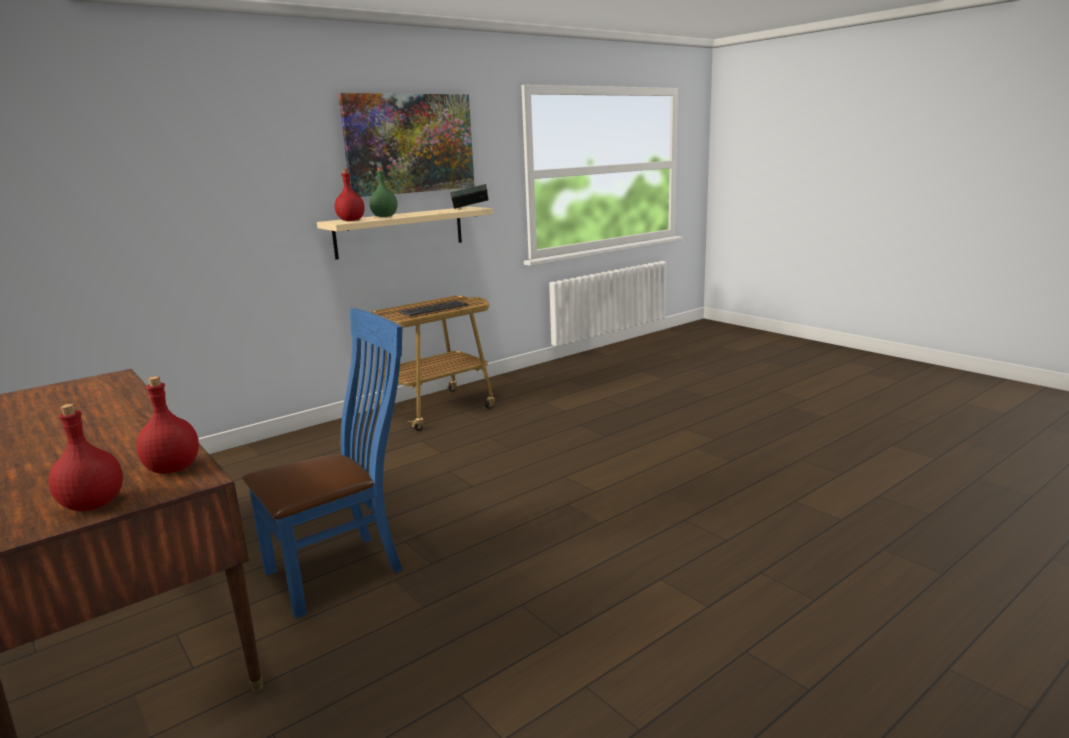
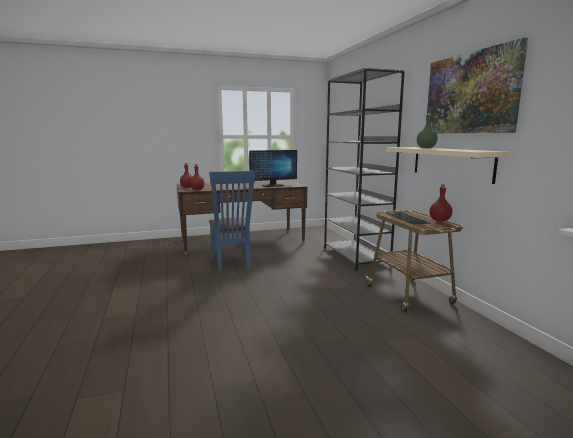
camera: 110 degrees right, 5 degrees down
(101, 398) = (273, 185): none -> monitor
(272, 453) = (356, 257): none -> grey bookcase
(350, 220) = (406, 147): red bottle -> red bottle (439, 220)
(470, 208) = (475, 151): book -> none

